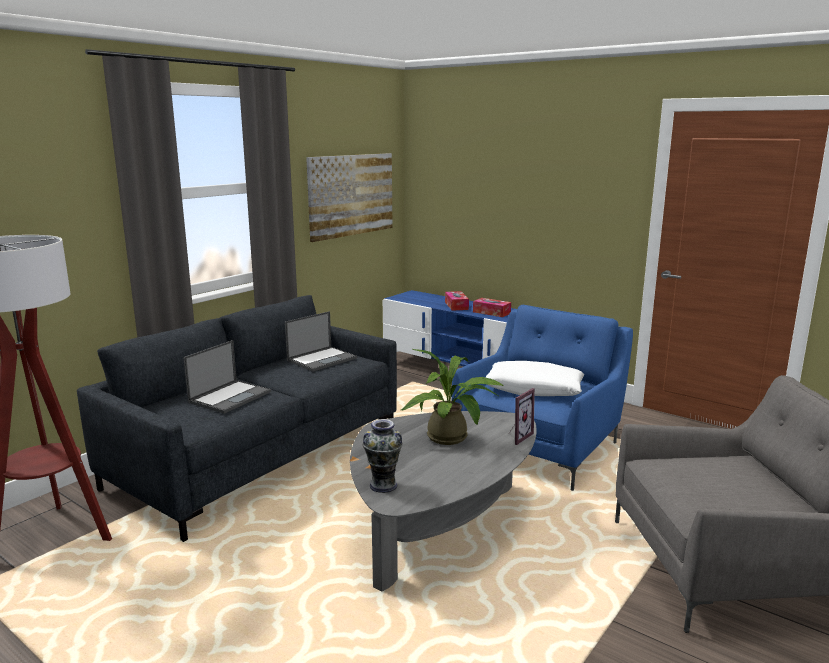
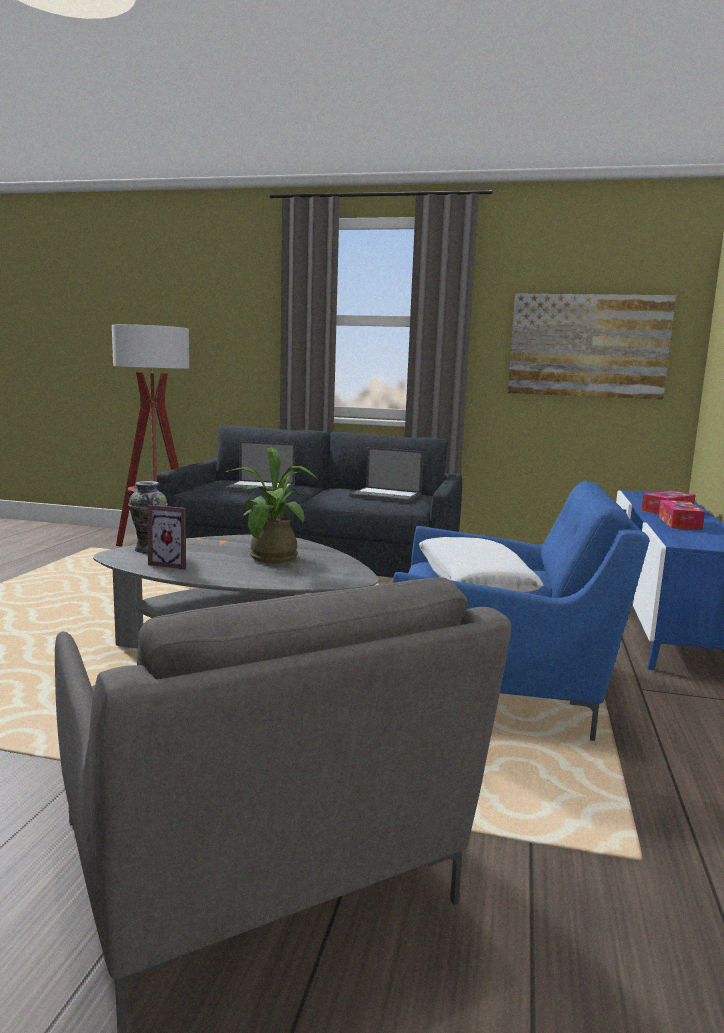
camera: 65 degrees right, 5 degrees down
(517, 436) = (303, 581): picture frame -> picture frame (172, 564)

